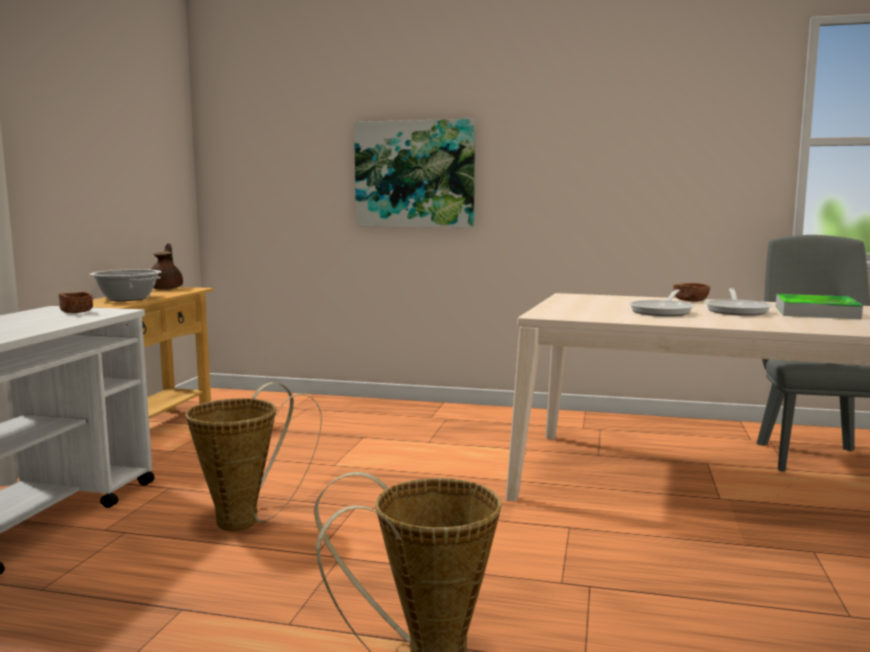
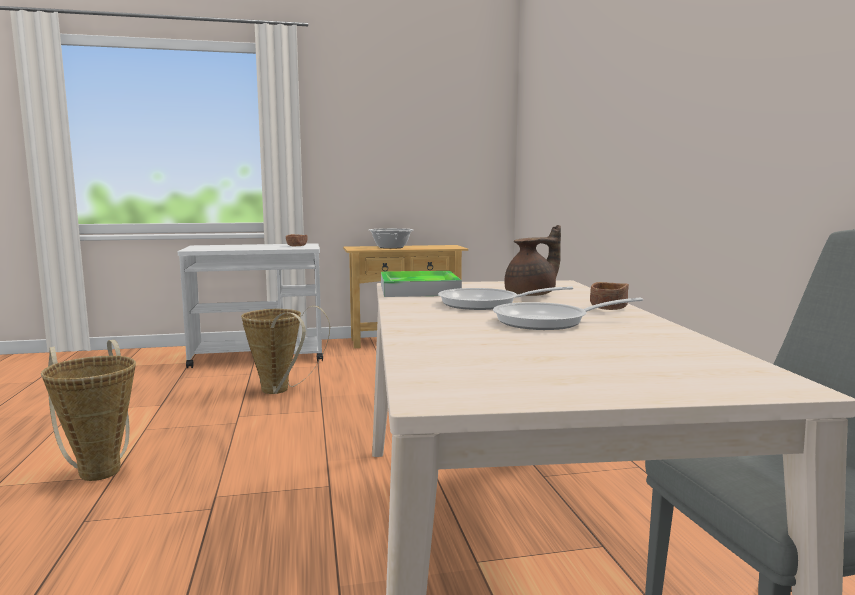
camera: 65 degrees right, 0 degrees up
(167, 289) = (445, 246): brown teapot -> brown teapot (532, 294)
(414, 174) = (600, 150): picture -> none
(816, 312) = (607, 348): tray -> tray (419, 290)

